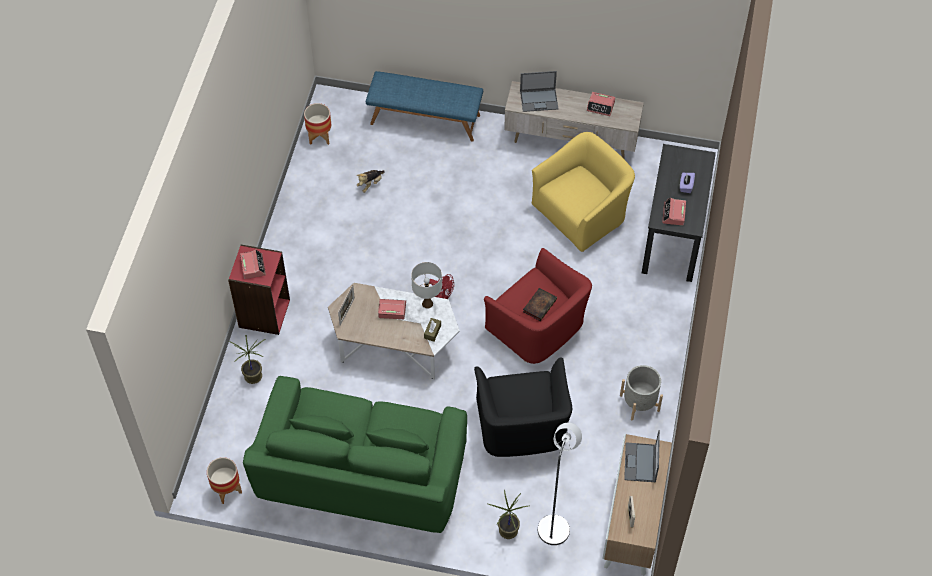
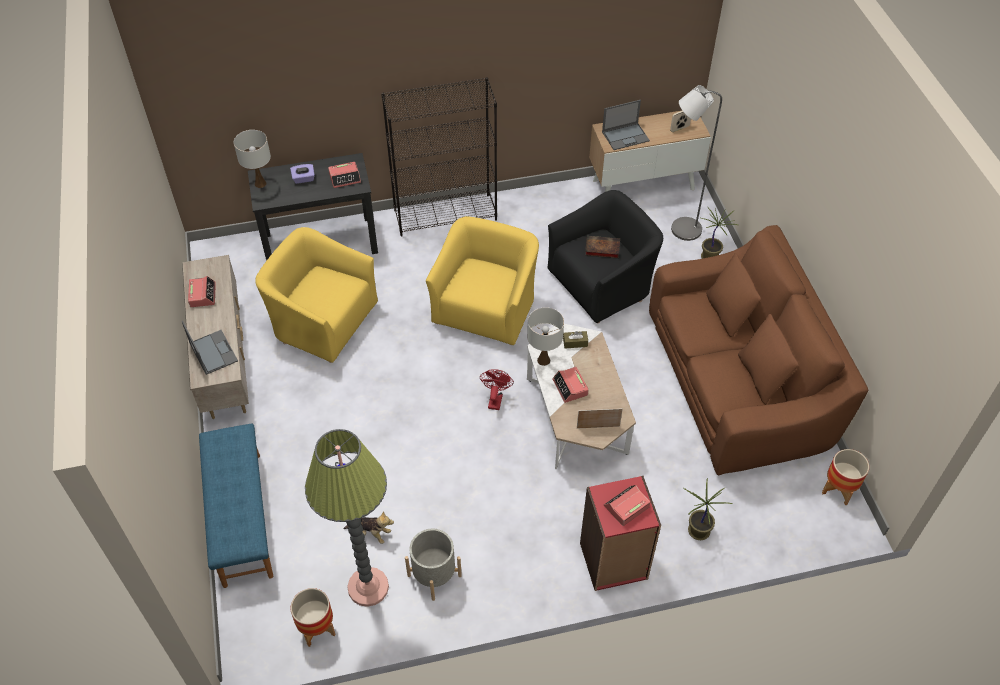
camera: 115 degrees left, 5 degrees down
(332, 170) = (368, 587): none -> floor lamp
(362, 475) = (737, 382): green sofa -> brown sofa
(538, 327) = (486, 308): red armchair -> yellow armchair
(540, 305) = (487, 275): book -> book (601, 248)
(639, 403) = (524, 213): grey planter -> grey planter (434, 575)
(666, 340) = (446, 215): none -> black bookcase
(694, 156) = (260, 184): none -> white table lamp

